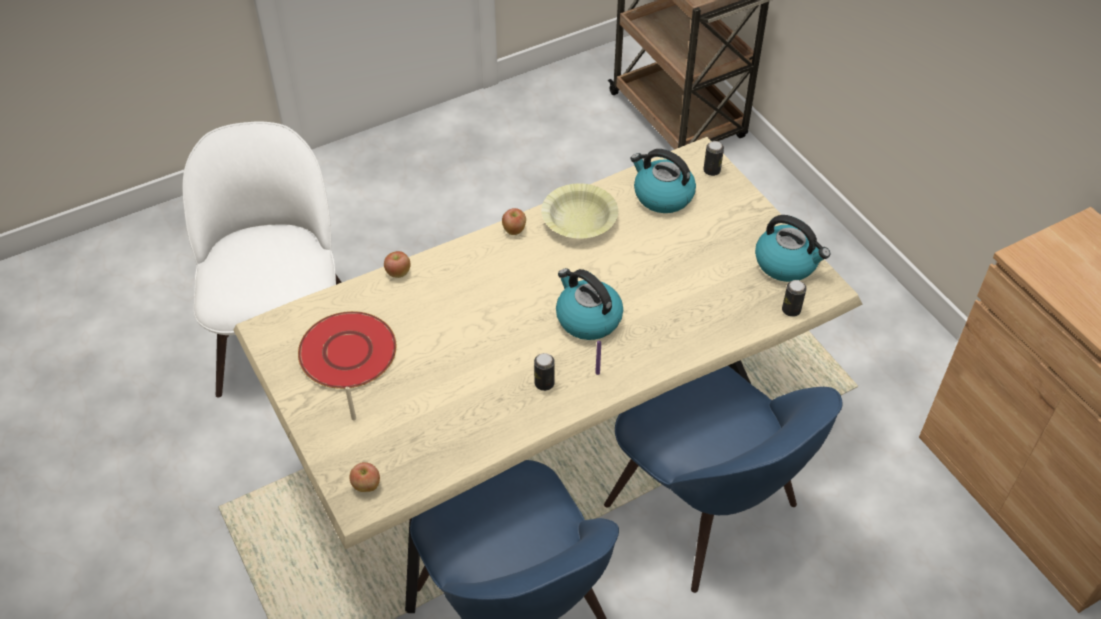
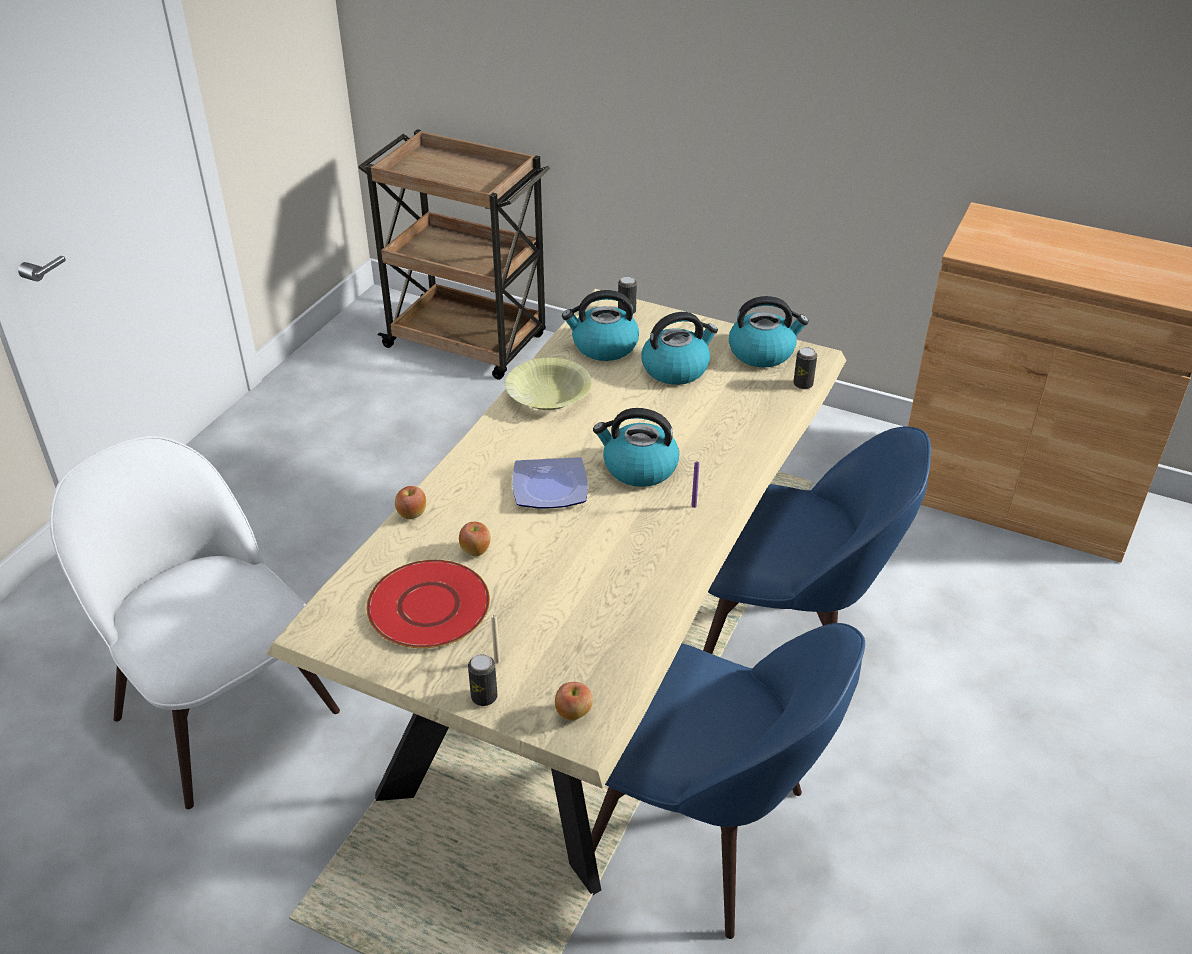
camera: 35 degrees left, 10 degrees down
(510, 300) = (551, 486): none -> plate
(514, 230) = (494, 429): apple -> apple (476, 550)
(544, 383) = (655, 537): can -> can (484, 697)
(700, 244) = (676, 368): none -> kettle

